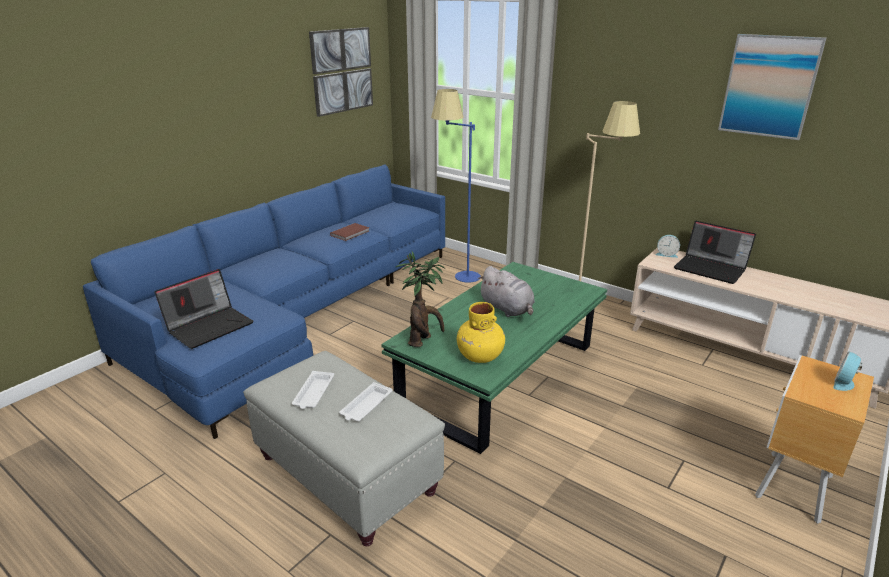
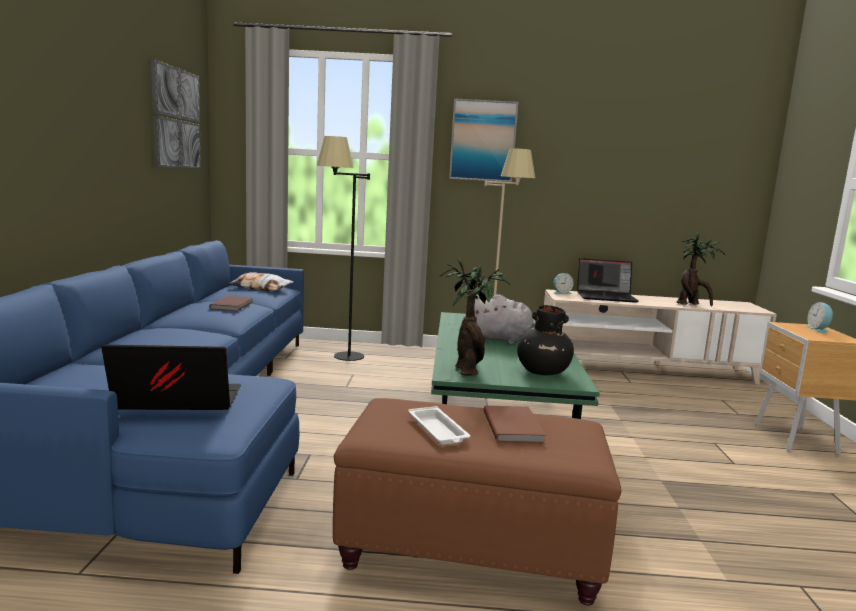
camera: 35 degrees left, 15 degrees down
(210, 326) = (176, 402): laptop -> laptop turned 105 degrees counterclockwise
(345, 473) = (468, 547): grey ottoman -> brown ottoman
(366, 406) = (514, 427): white tray -> brown book
(401, 211) = (260, 288): none -> pillow
(456, 278) = (340, 359): blue floor lamp -> black floor lamp
(480, 356) = (542, 372): yellow vase -> black vase
(769, 86) = (626, 136): picture -> picture (483, 141)
(805, 298) = (691, 304): none -> potted plant

